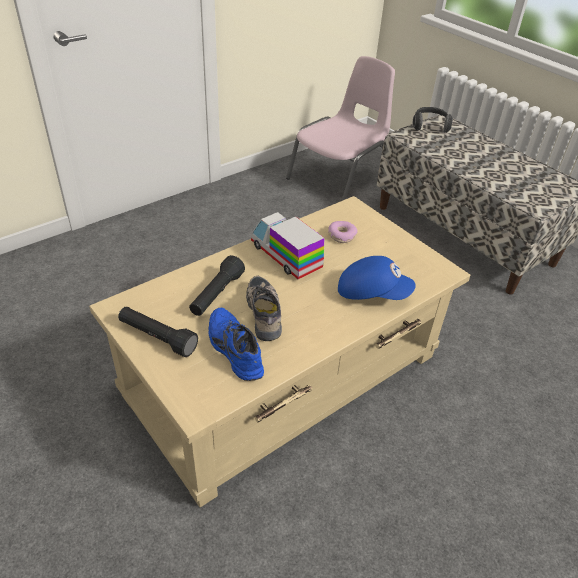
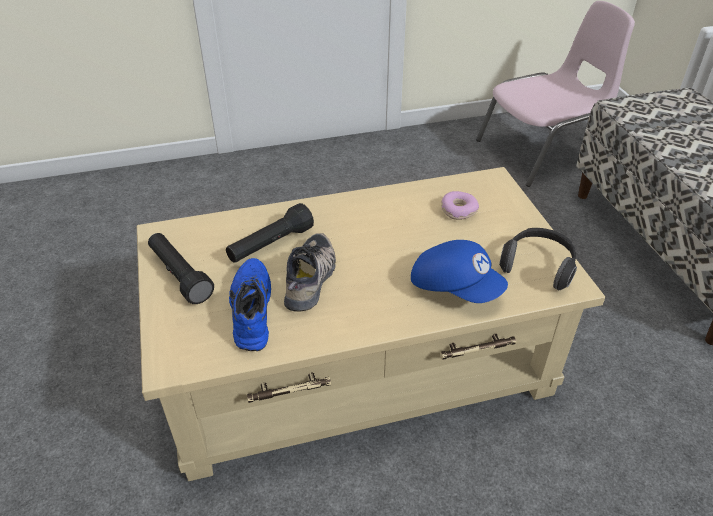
camera: 25 degrees right, 0 degrees up
(285, 256) = (375, 220): toy truck -> none
(430, 126) = (662, 100): headphones -> headphones (538, 266)

